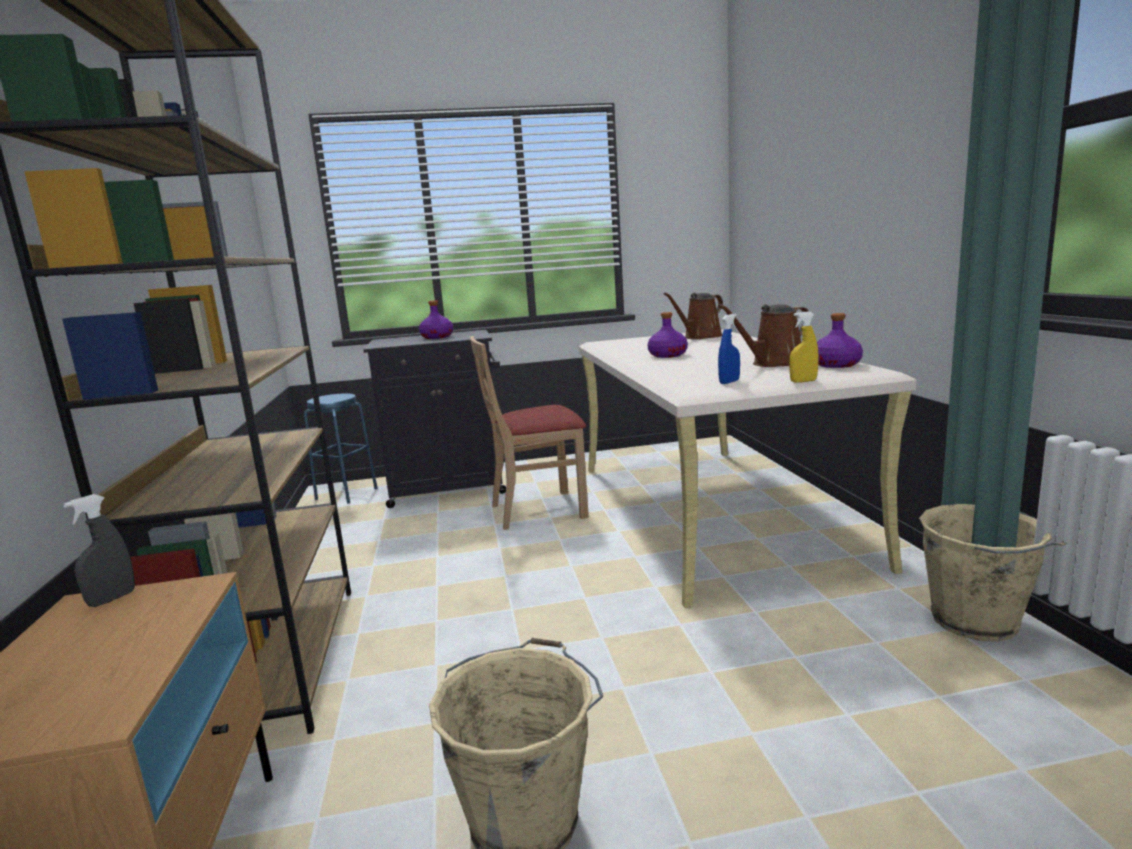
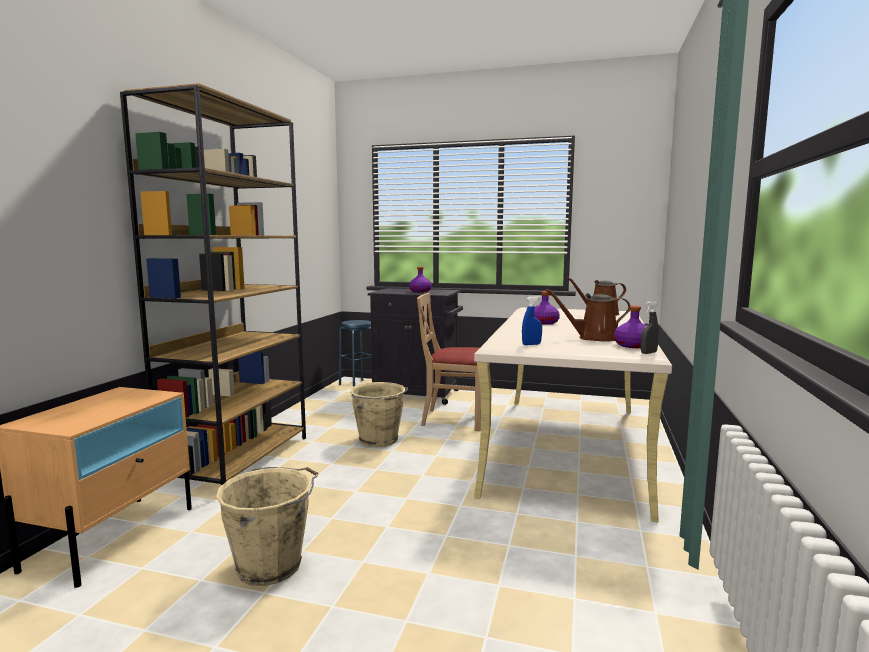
camera: 25 degrees right, 5 degrees down
(112, 599) = (130, 391): grey spray bottle -> grey spray bottle (648, 353)
(803, 381) = (577, 351): yellow spray bottle -> none
(978, 622) = (673, 569): beige bucket -> beige bucket (379, 440)

